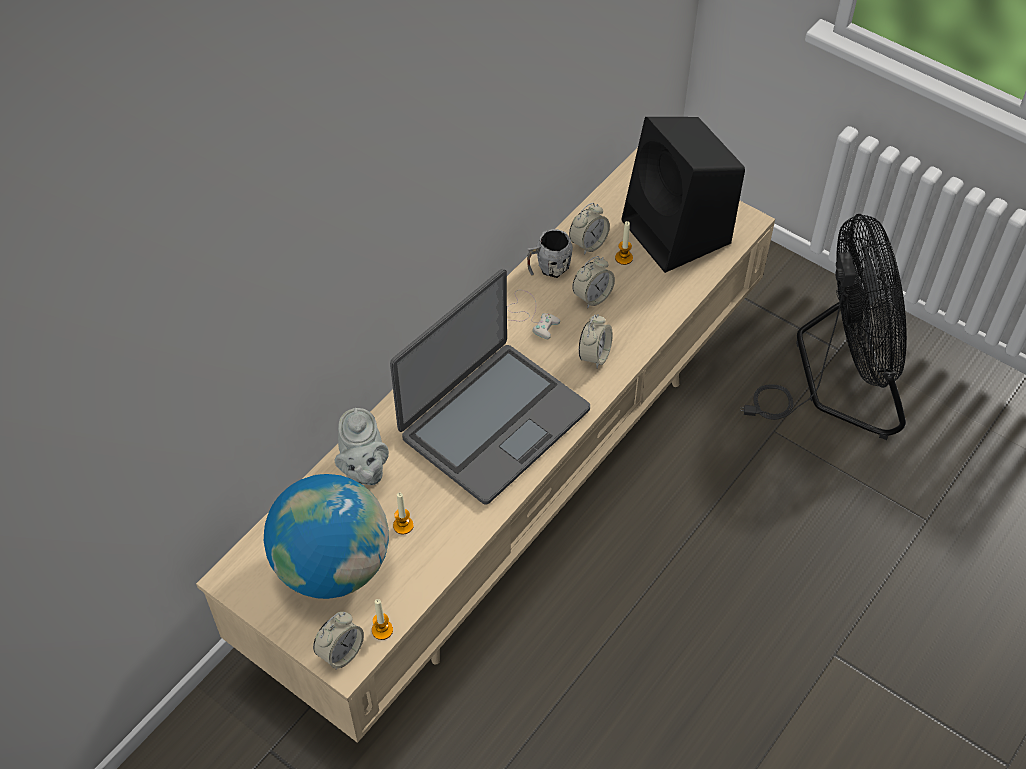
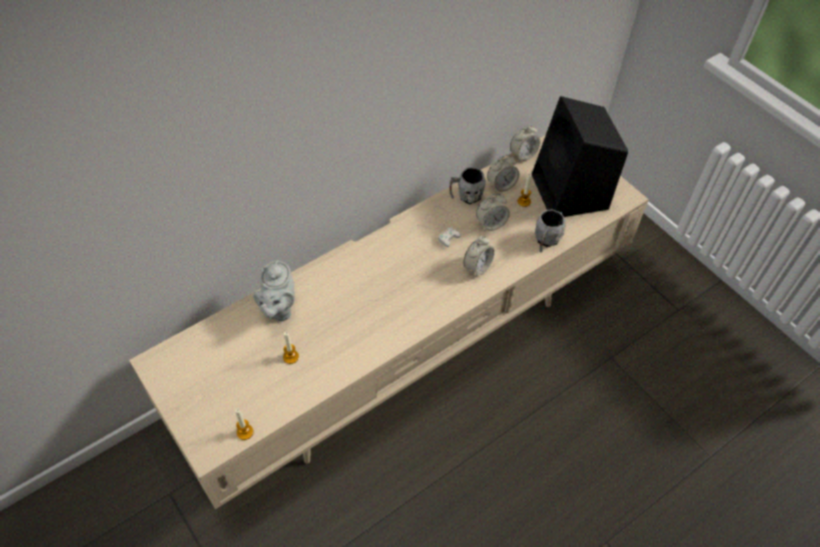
camera: 15 degrees right, 0 degrees up
(333, 565) = (229, 373): globe -> none
(341, 652) = (208, 440): alarm clock -> alarm clock (523, 155)
(493, 422) = (385, 297): laptop -> none
(667, 303) = (545, 241): none -> grey mug
(831, 375) = (667, 327): black fan -> none

